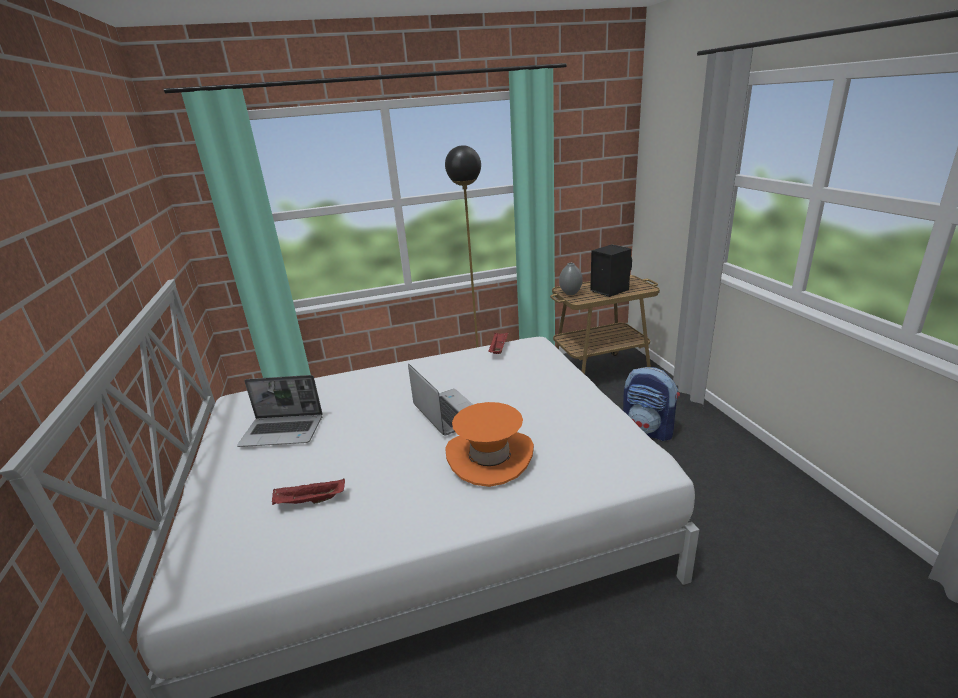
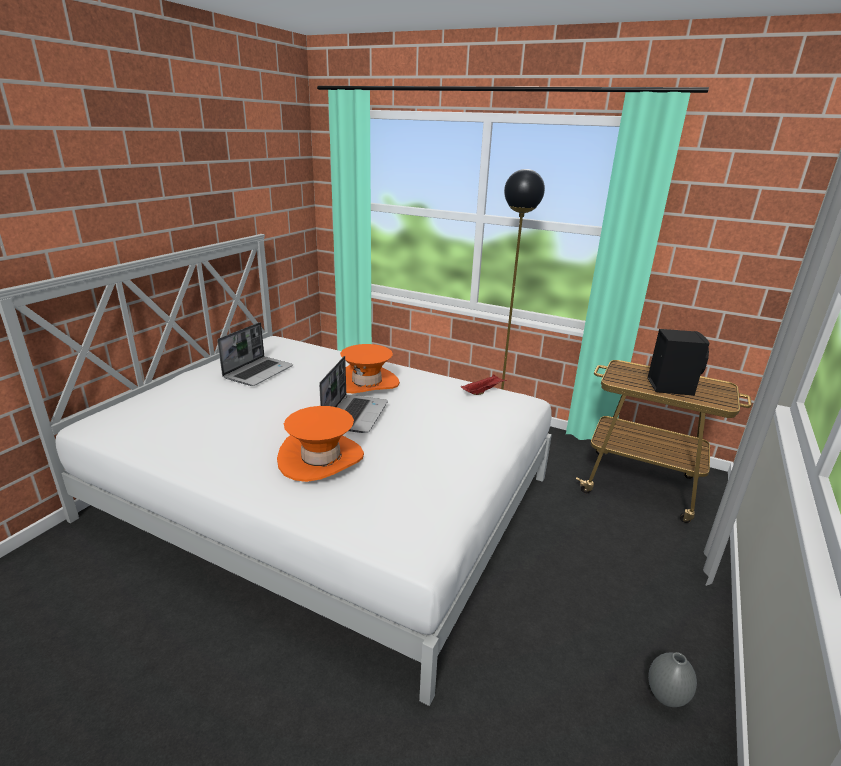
camera: 40 degrees right, 0 degrees up
(283, 431) = (258, 372): laptop -> laptop turned 105 degrees counterclockwise
(309, 502) = (199, 418): red tray -> none
(406, 387) = (366, 383): none -> orange hat
(570, 293) = (620, 371): grey vase -> grey vase (665, 696)
(648, 430) = (606, 564): backpack -> none

